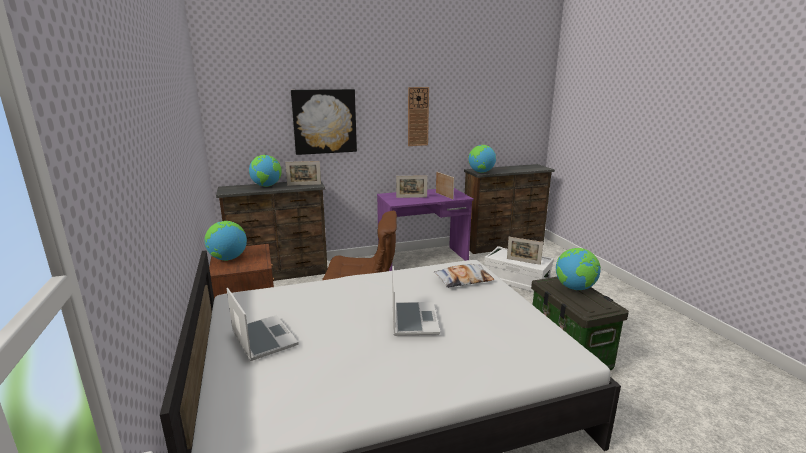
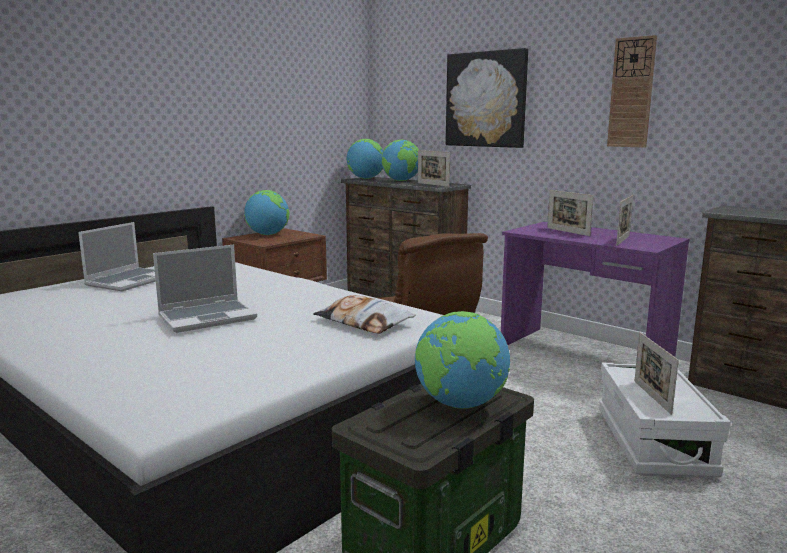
camera: 60 degrees right, 5 degrees down
(481, 172) = (730, 211): globe -> globe (365, 178)

